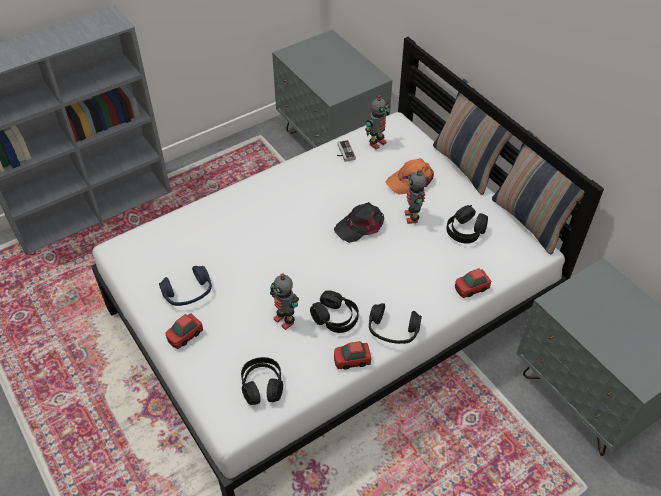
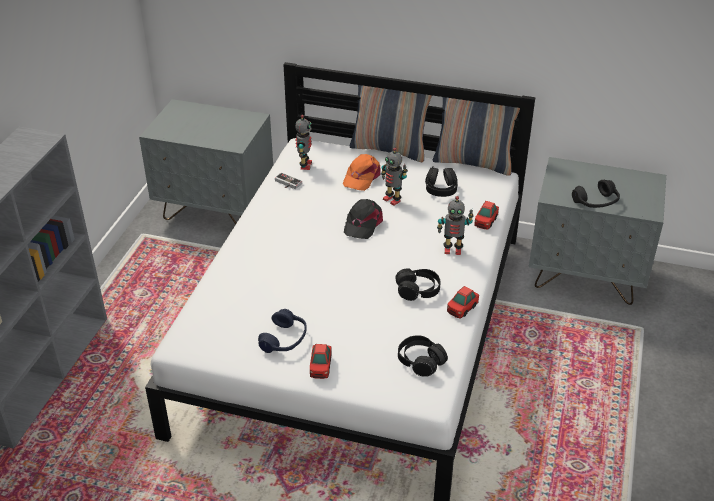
camera: 40 degrees left, 10 degrees down
(285, 320) = (383, 313): toy robot -> toy robot (452, 250)
(393, 330) = (466, 275): black headphones -> black headphones (596, 202)

